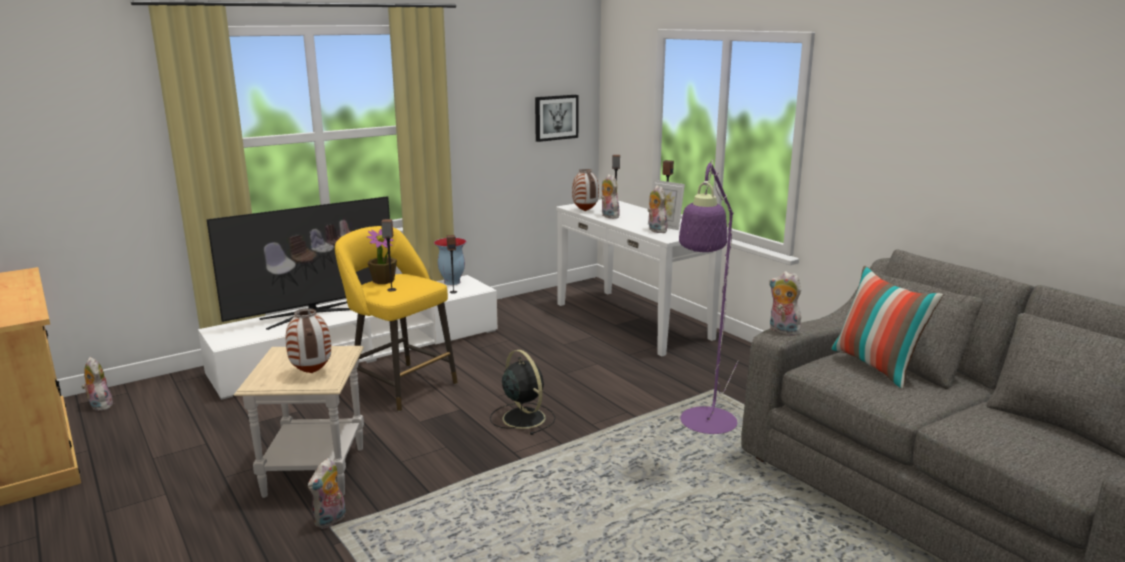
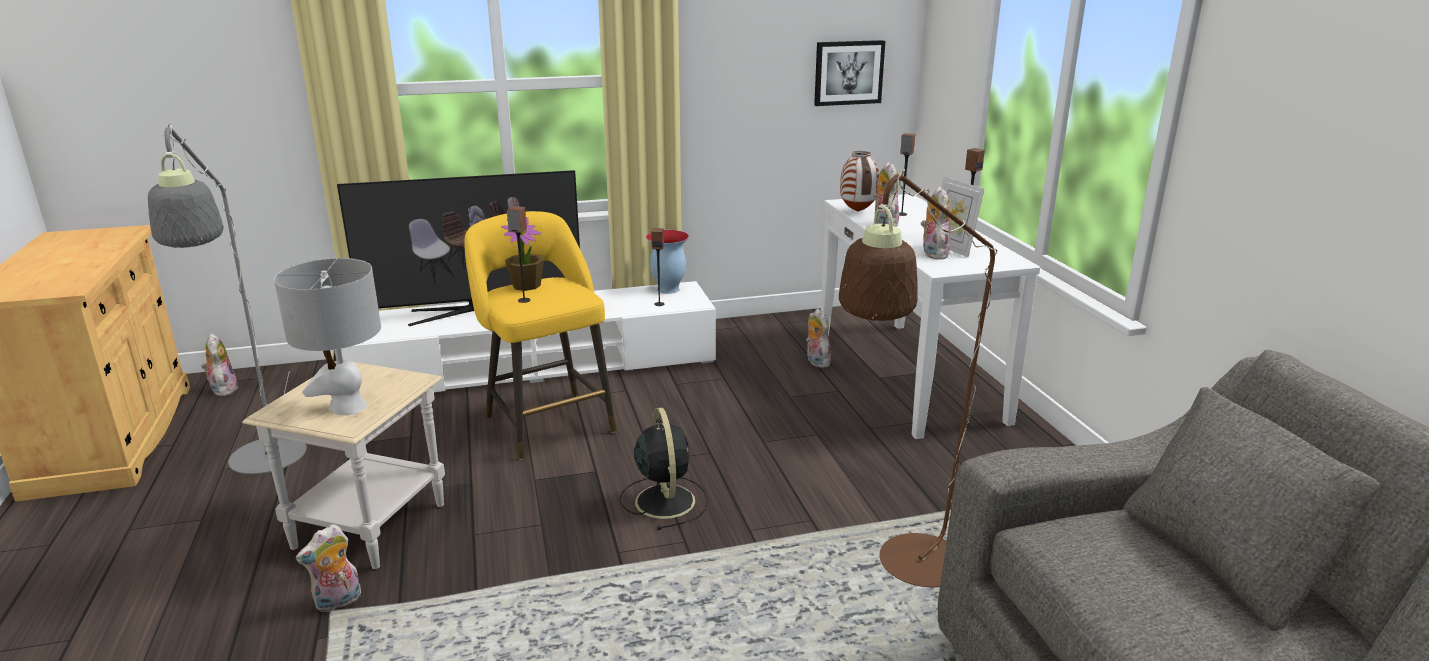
camera: 20 degrees right, 5 degrees up
(190, 449) = (266, 465): none -> grey floor lamp
(312, 373) = (347, 407): vase -> grey table lamp
(705, 427) = (911, 571): purple floor lamp -> brown floor lamp
(782, 331) = (1013, 460): plush toy -> plush toy (815, 362)
(876, 366) = (1159, 555): pillow -> none

